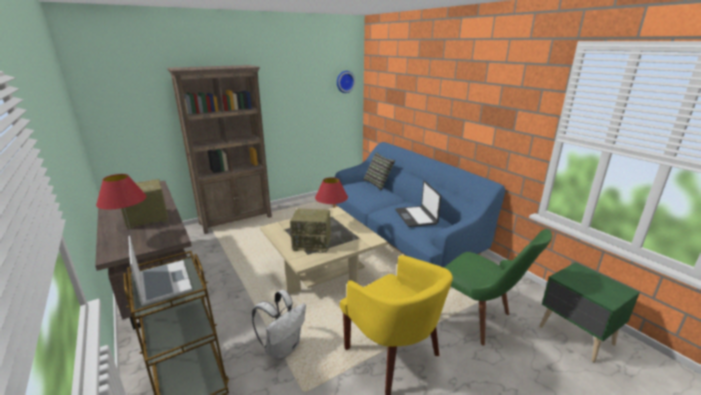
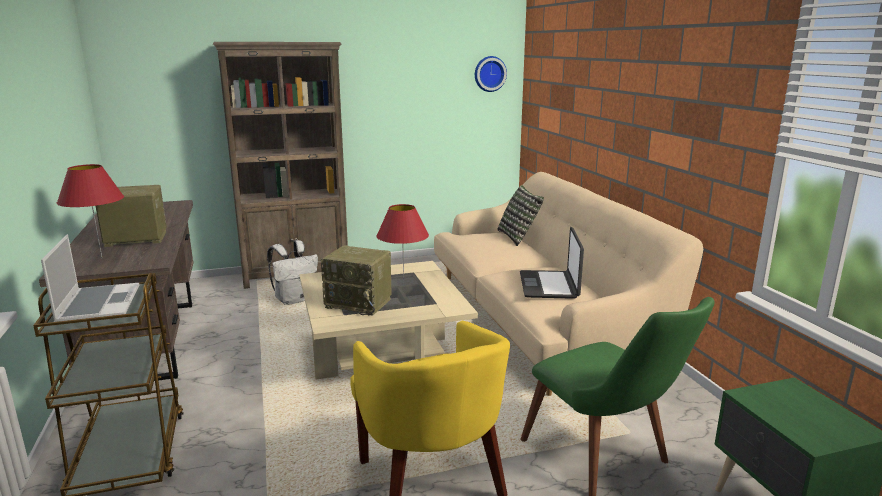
camera: 15 degrees right, 5 degrees down
(283, 348) = (271, 445): white backpack -> white backpack (294, 299)
(398, 233) = (538, 319): blue sofa -> beige sofa

